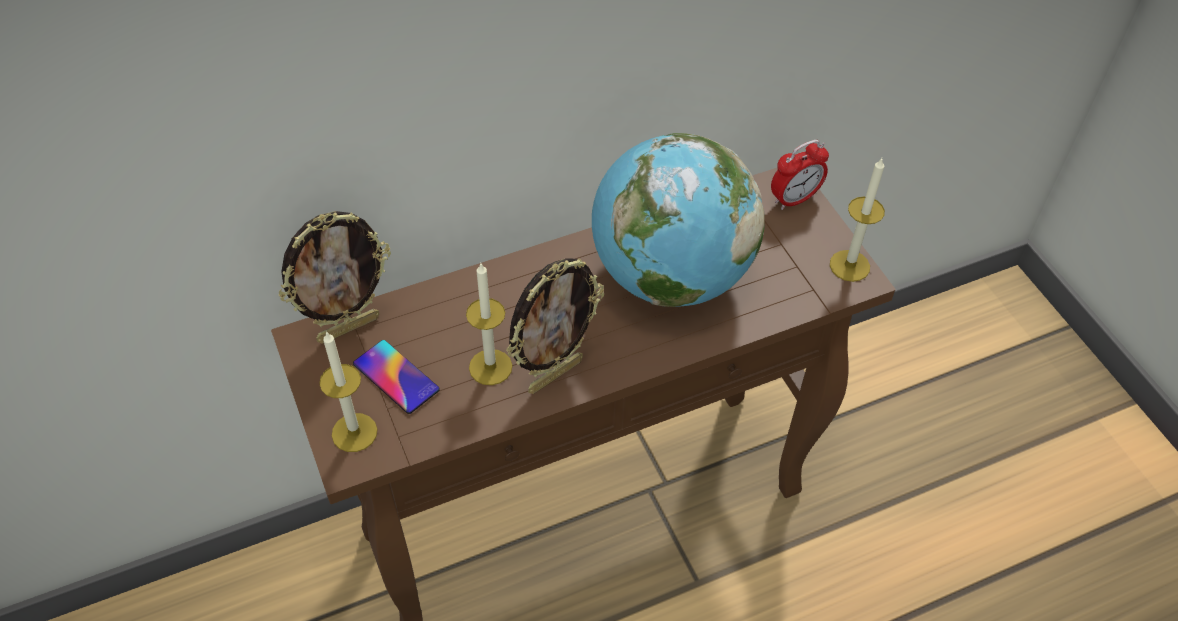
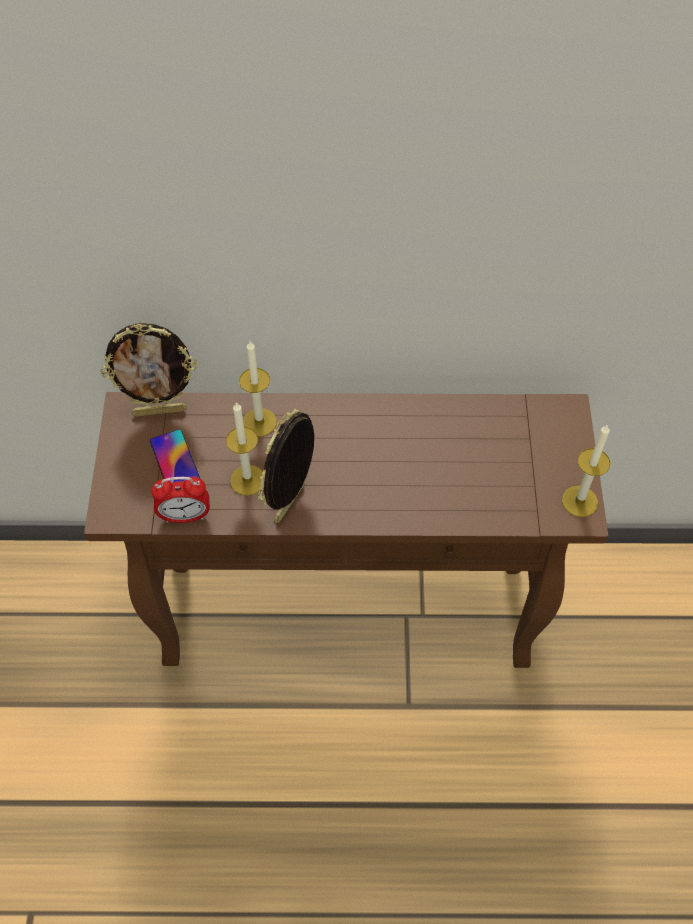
camera: 25 degrees right, 5 degrees up
(354, 432) = (125, 493): candle -> candle (259, 422)
(554, 374) = (292, 504): picture frame -> picture frame turned 135 degrees clockwise
(670, 276) = (424, 457): globe -> none
(794, 199) = (565, 427): alarm clock -> alarm clock (185, 516)

